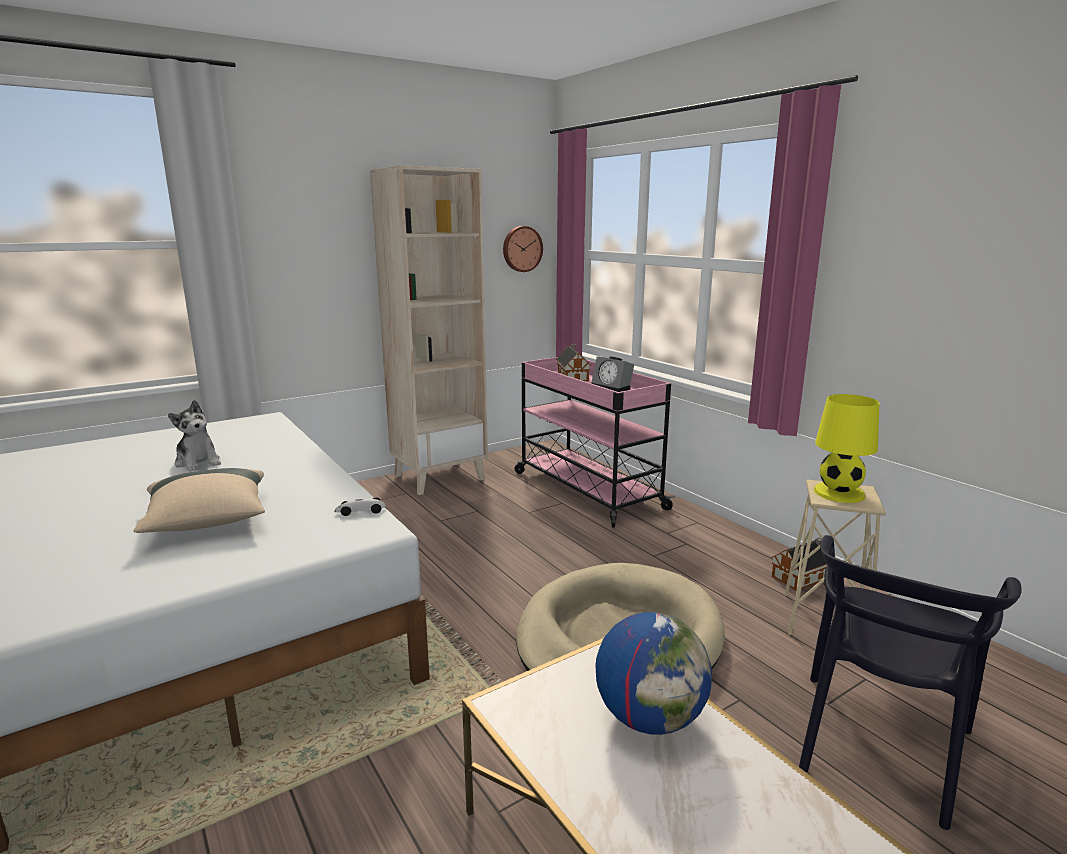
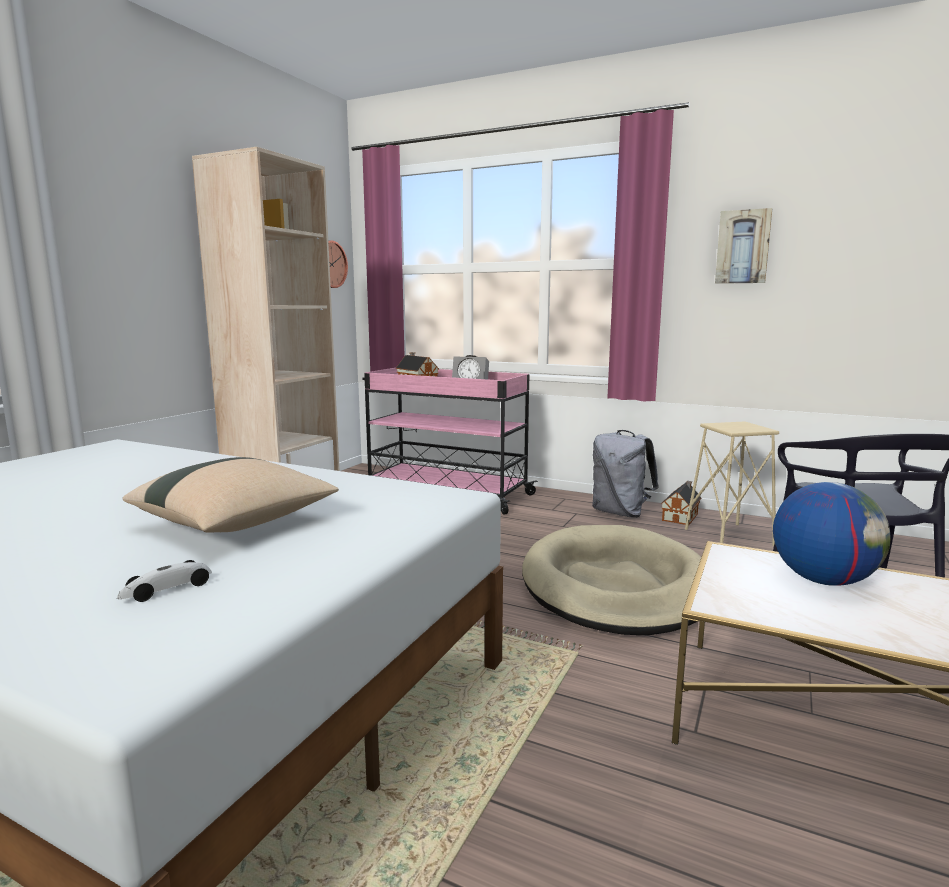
camera: 30 degrees left, 5 degrees down
(198, 462) = (99, 486): plush toy -> none
(360, 511) = (405, 488): toy car -> toy car (167, 589)
(736, 555) = (620, 513): none -> grey backpack
(838, 493) = (734, 426): yellow table lamp -> none
(918, 261) = (743, 247): none -> picture

